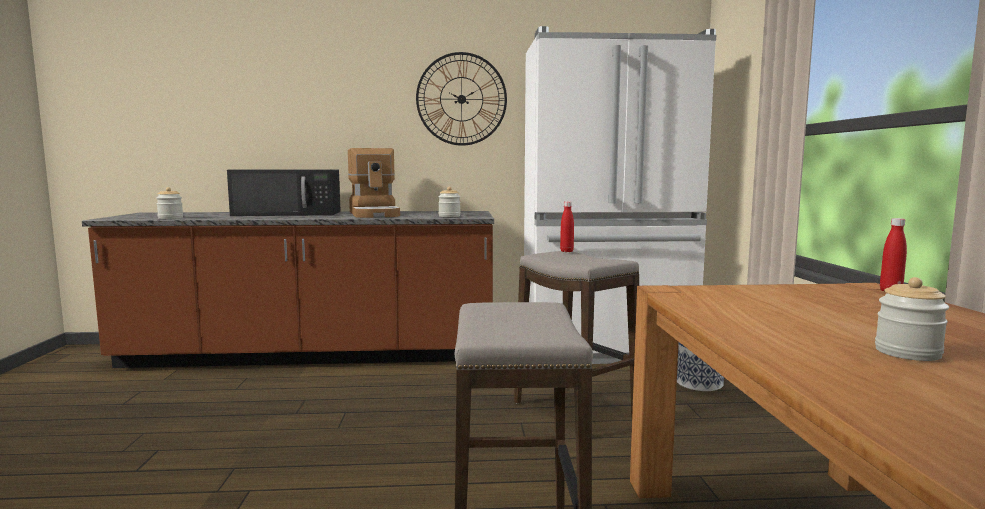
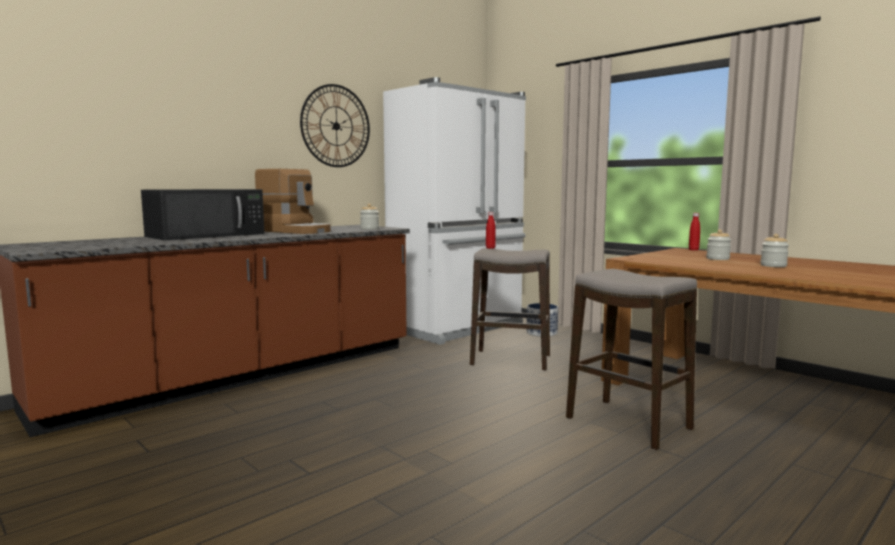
camera: 40 degrees left, 0 degrees up
(170, 218) = (112, 245): jar -> jar (717, 259)

